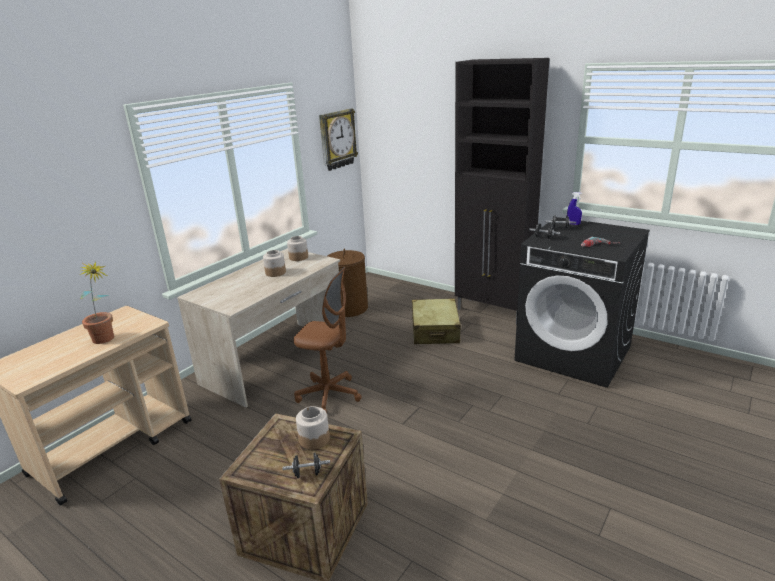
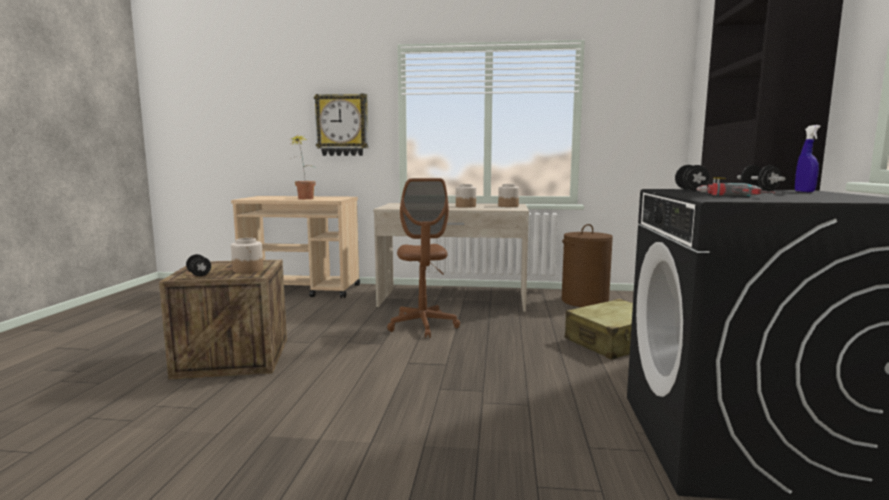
camera: 60 degrees right, 15 degrees down
(337, 139) = (647, 111): wall clock -> wall clock (342, 125)

